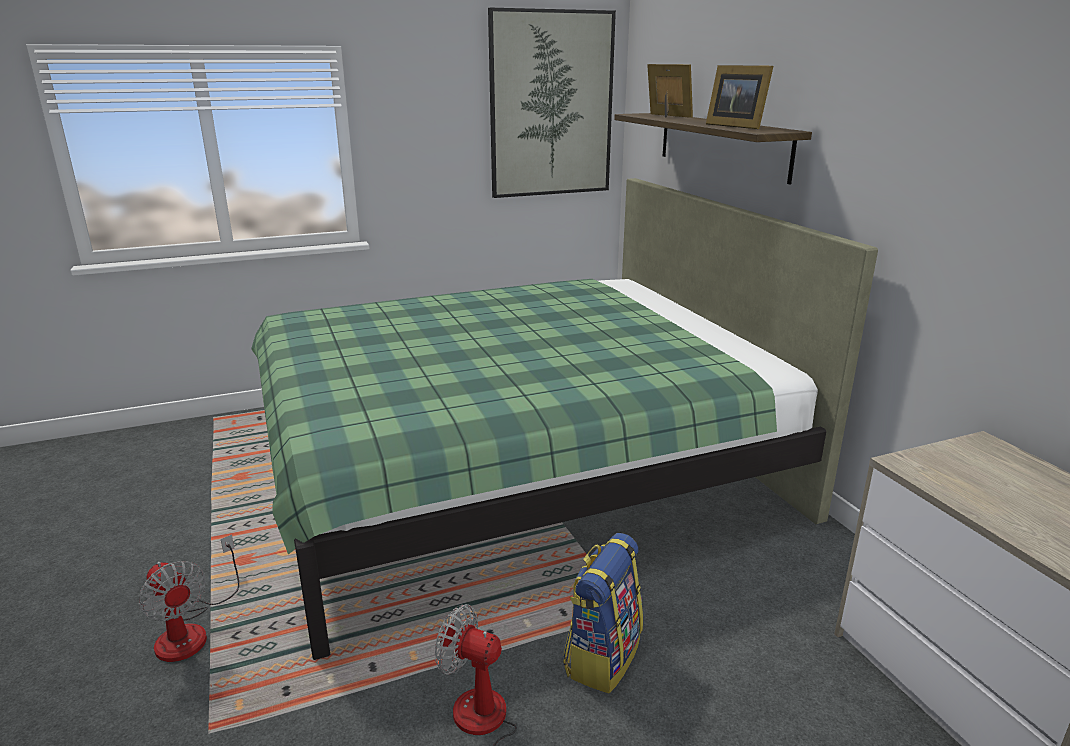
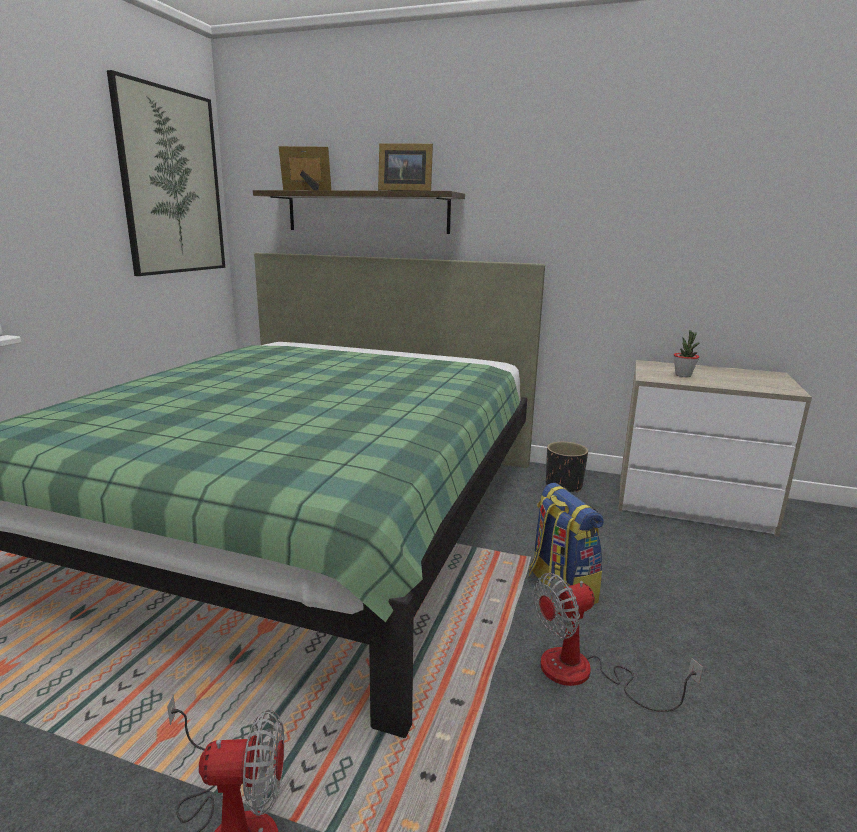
camera: 50 degrees left, 5 degrees down
(821, 568) = (564, 486): none -> black planter
(980, 481) = (683, 375): none -> potted plant

